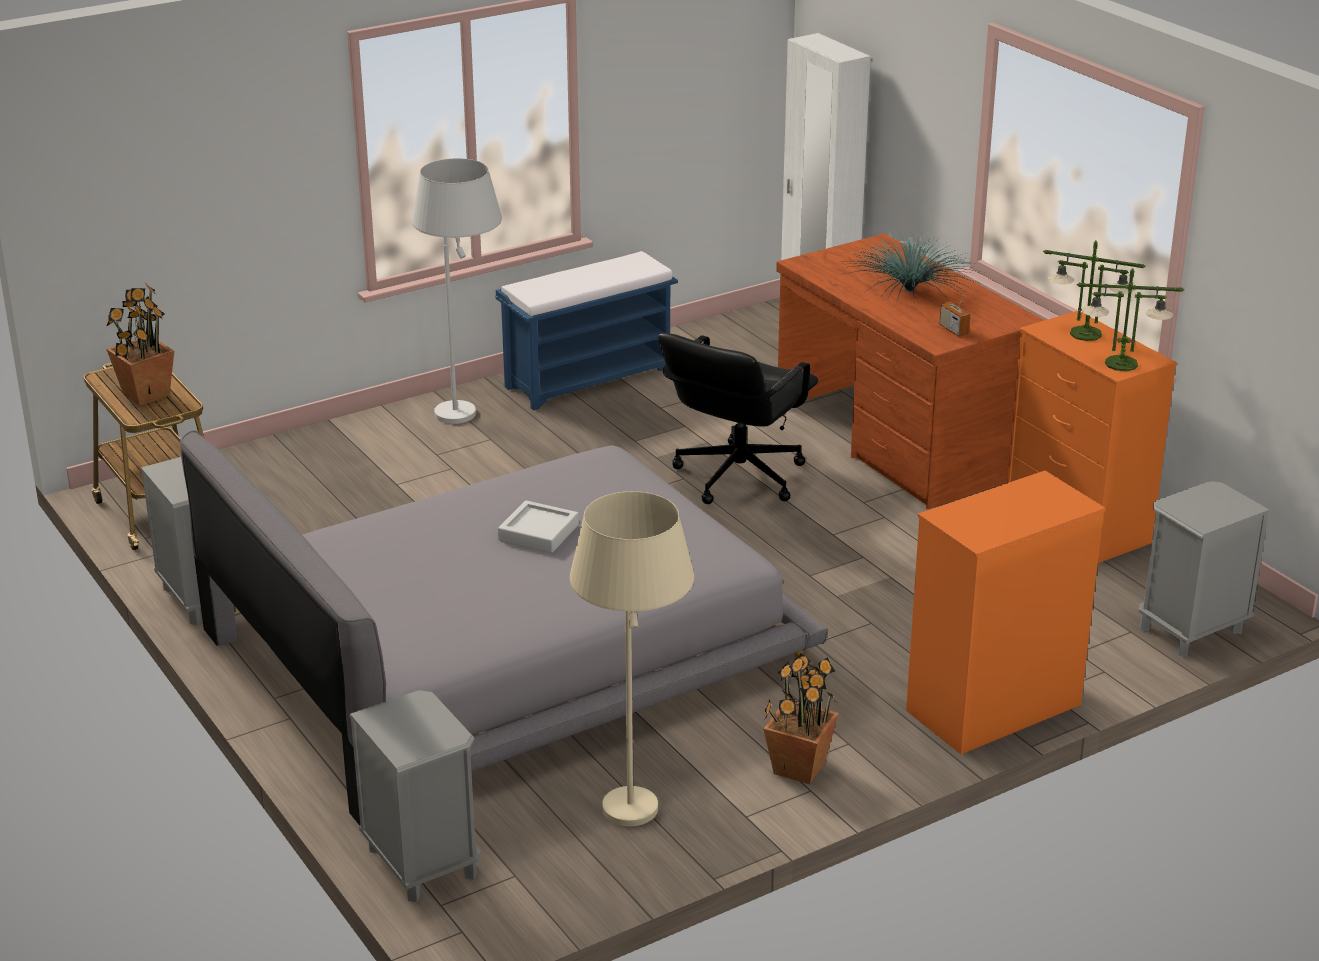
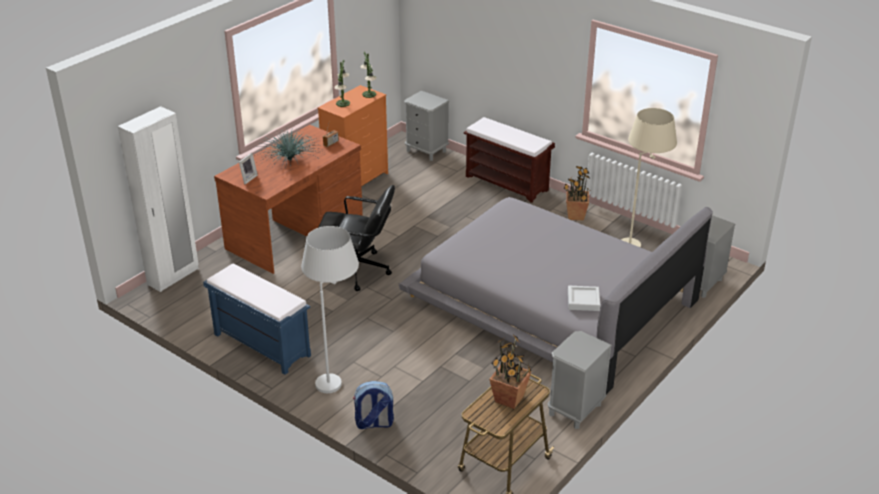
camera: 110 degrees left, 5 degrees up
(340, 434) = (374, 423): none -> backpack
(538, 532) = (528, 253): grey tray -> grey tray (583, 301)
(857, 254) = (247, 178): none -> picture frame
(992, 708) = (507, 183): orange dresser -> brown bench

